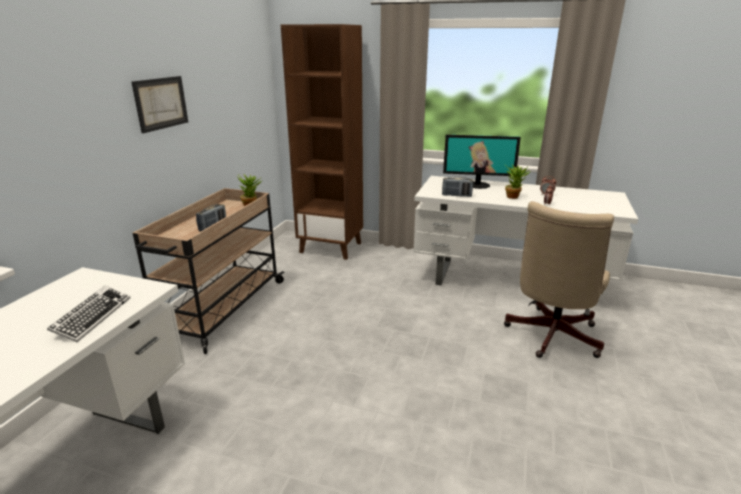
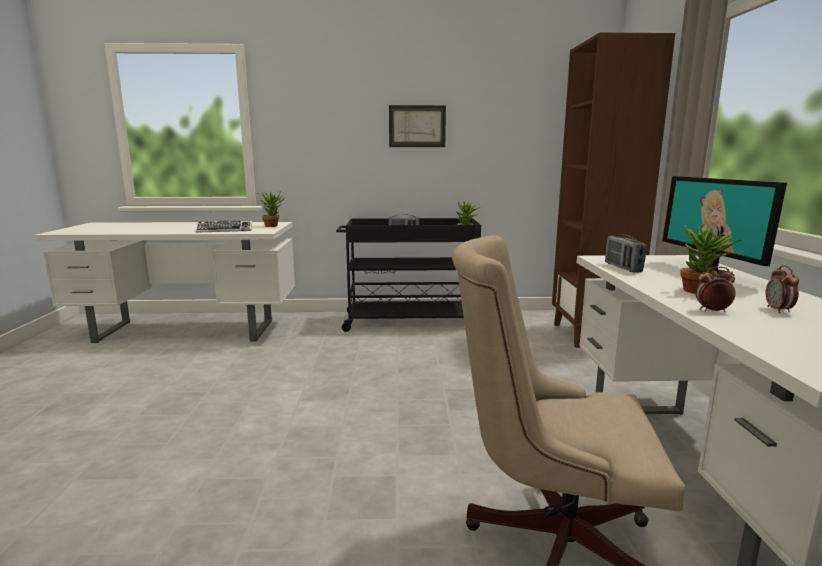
camera: 70 degrees right, 10 degrees down
(105, 281) = (273, 226): none -> potted plant
(222, 309) = (410, 321): beige cart -> black cart

